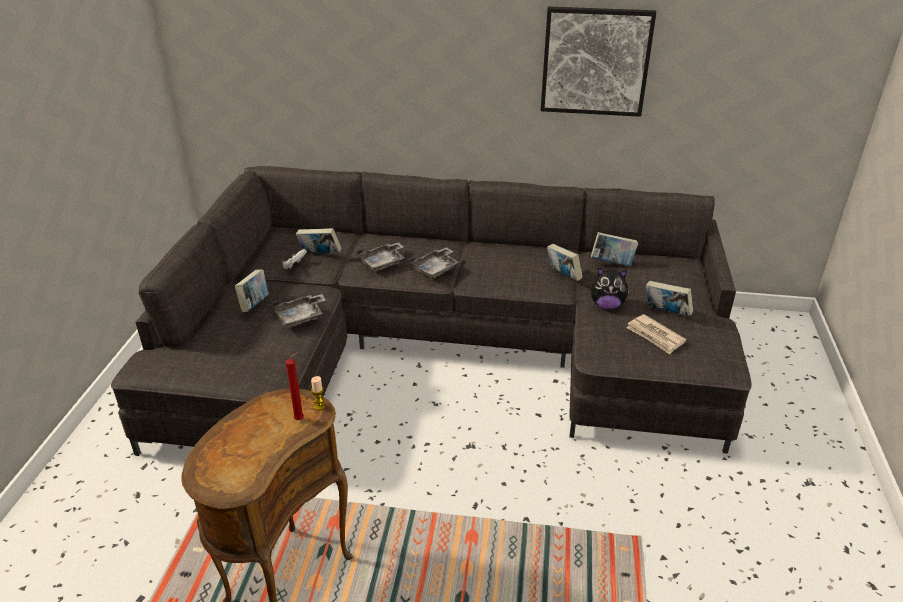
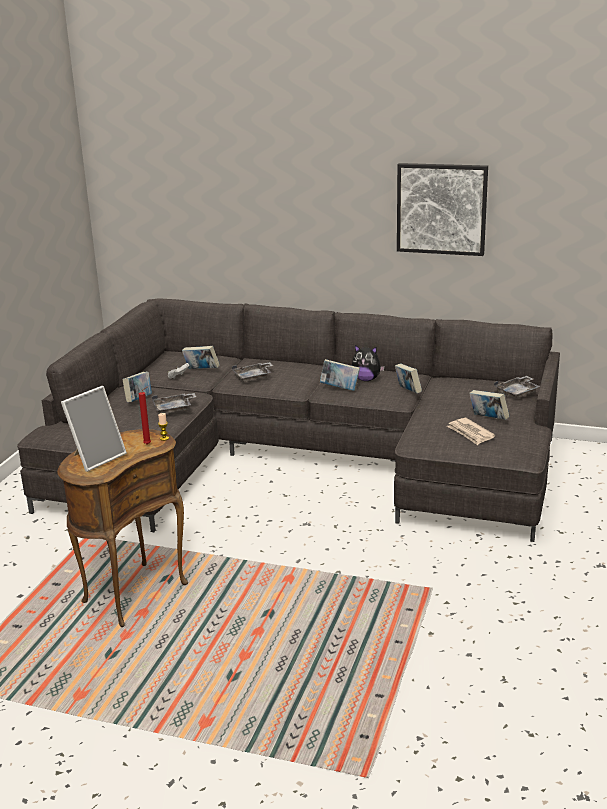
camera: 10 degrees right, 10 degrees down
(234, 452) = (96, 458): none -> picture frame
(436, 269) = (297, 383): grey tray -> grey tray (518, 393)
(607, 305) = (438, 412): plush toy -> plush toy (366, 379)
(612, 263) = (456, 385): book -> book (340, 388)

